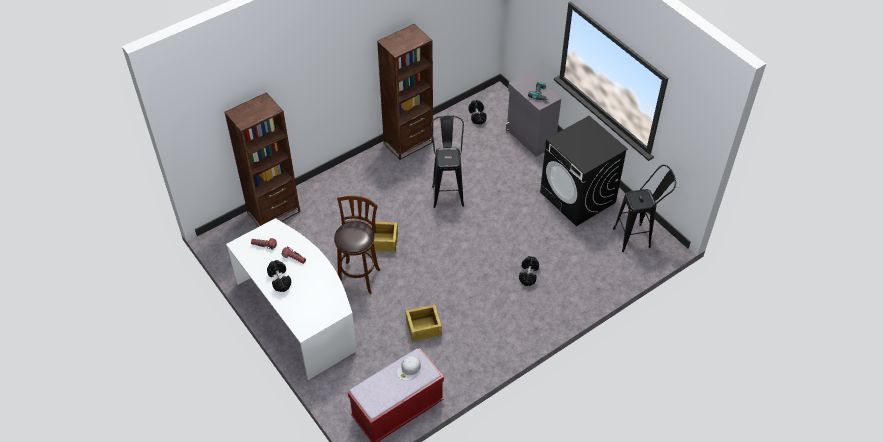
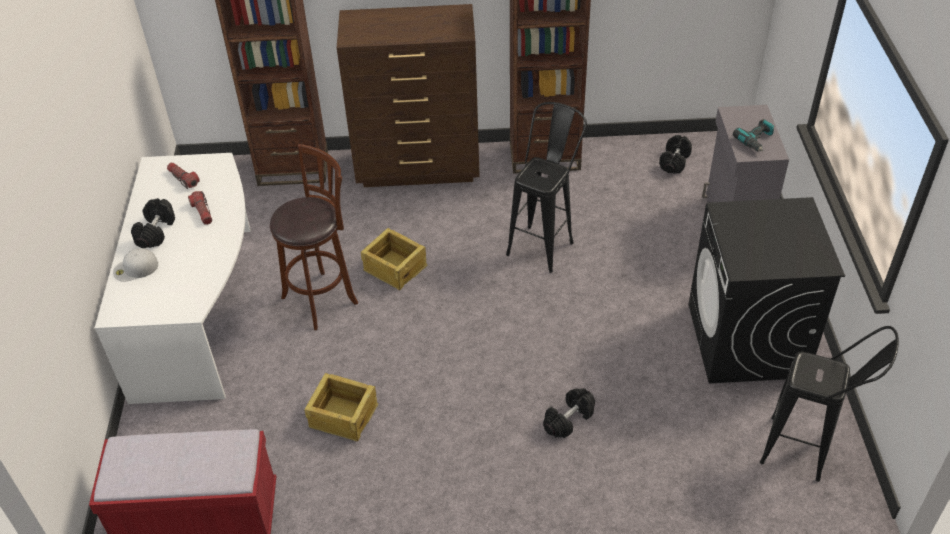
camera: 35 degrees right, 5 degrees down
(346, 180) = (419, 168): none -> brown dresser
(409, 369) = (213, 454): white cap -> white cap (135, 269)

